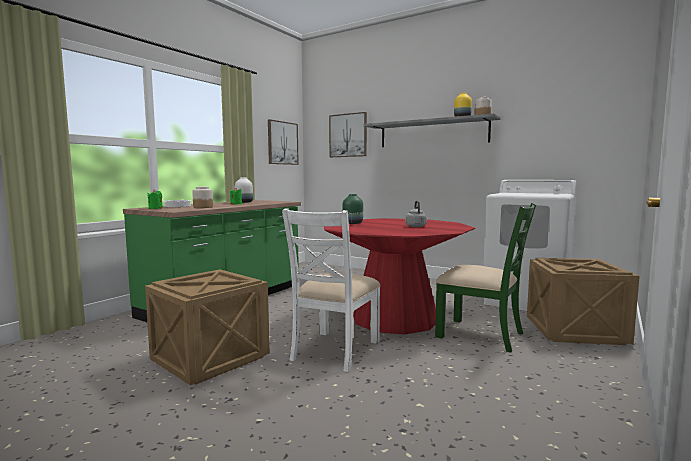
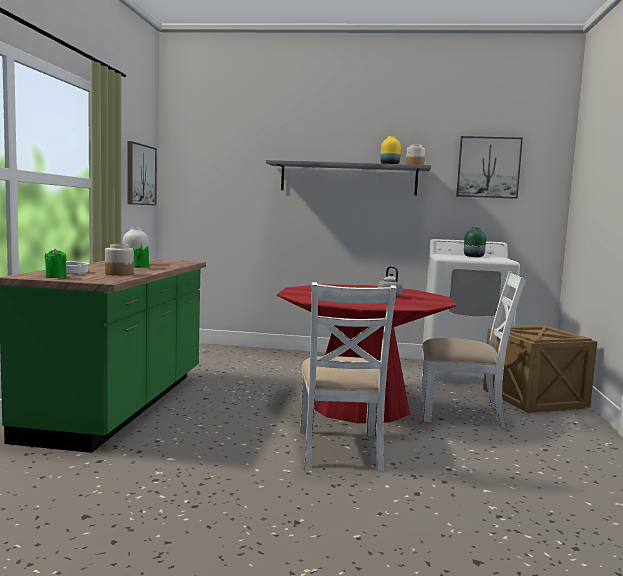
camera: 25 degrees left, 0 degrees up
(212, 358) = (207, 480): crate -> none
(348, 135) = (231, 171): picture -> picture (488, 167)
(352, 223) = (310, 293): green vase -> green vase (473, 257)
(481, 335) = (462, 413): green chair -> white chair

